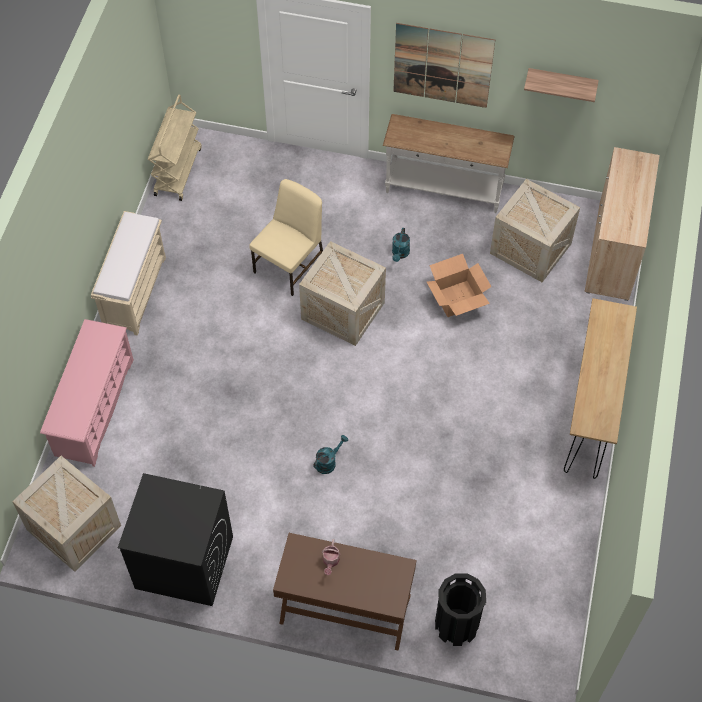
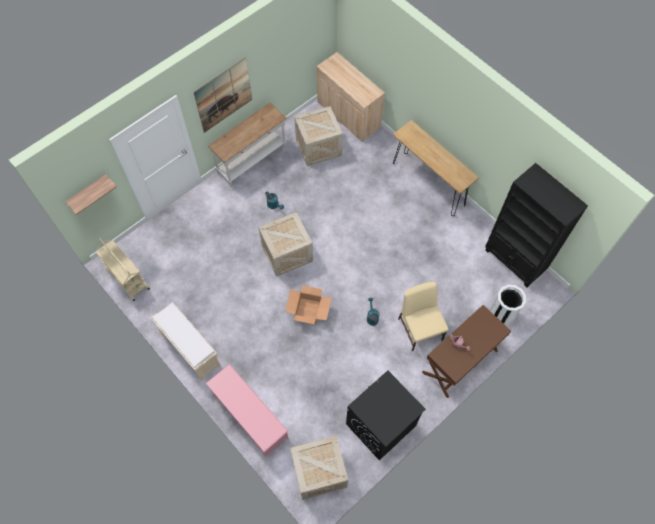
camera: 55 degrees left, 5 degrees up
(290, 265) = (238, 260): beige chair -> beige chair (420, 328)
(456, 625) = (501, 316): black trash can -> white trash can
(457, 299) = (322, 197): cardboard box -> cardboard box (308, 311)
(560, 595) = (514, 261): none -> black bookcase
(561, 82) = (282, 53): shelf -> shelf (88, 192)

